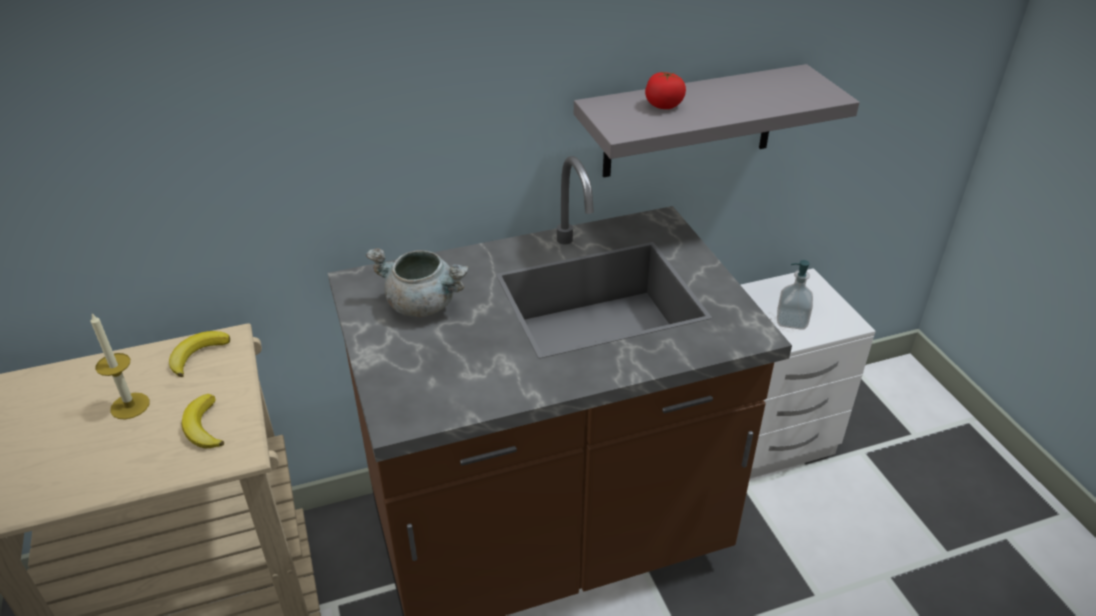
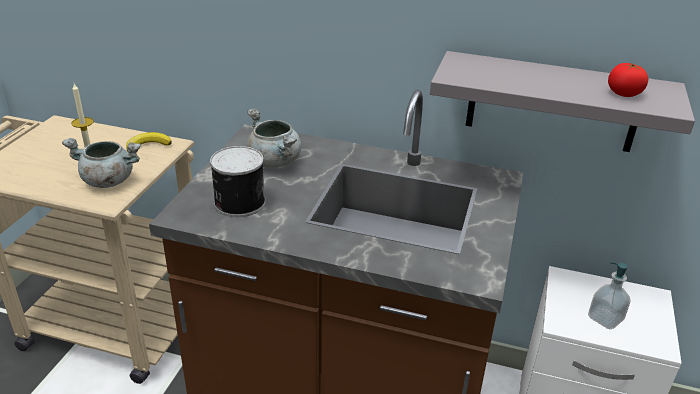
camera: 35 degrees right, 5 degrees down
(203, 427) = (107, 181): banana -> grey cooking pot
(443, 371) = (238, 202): none -> can
(663, 105) = (509, 72): tomato -> tomato (624, 93)

